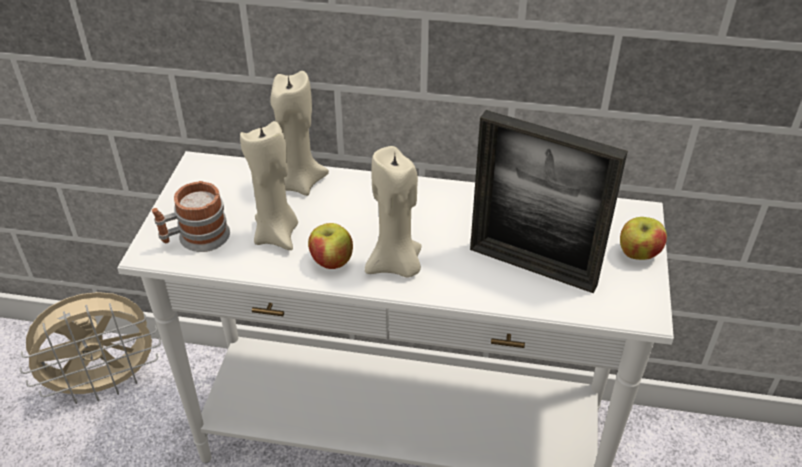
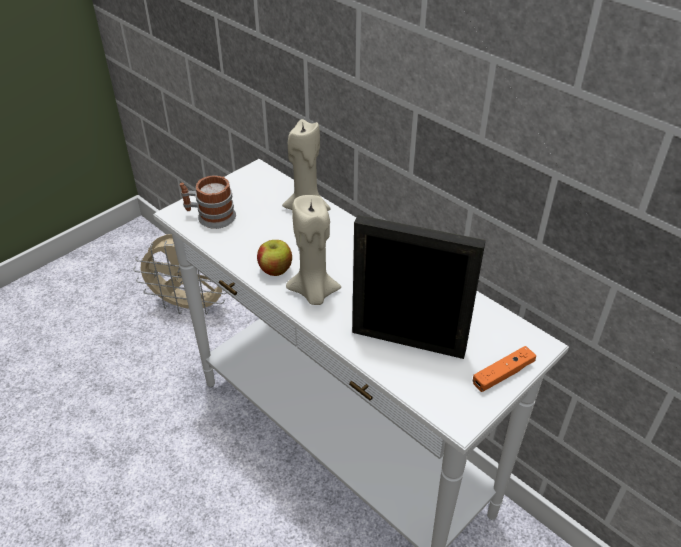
camera: 35 degrees right, 0 degrees up
(277, 235) = (259, 237): beige candle -> none
(532, 266) = (408, 341): picture frame -> picture frame turned 135 degrees clockwise
(638, 254) = (503, 374): apple -> orange game controller

